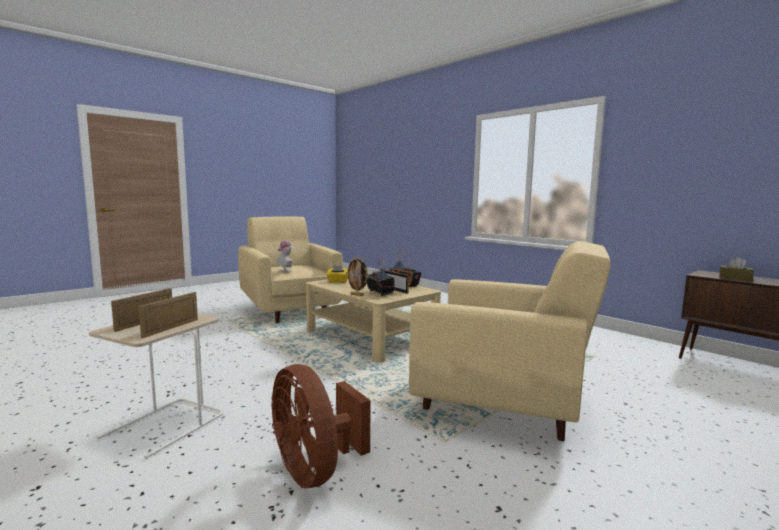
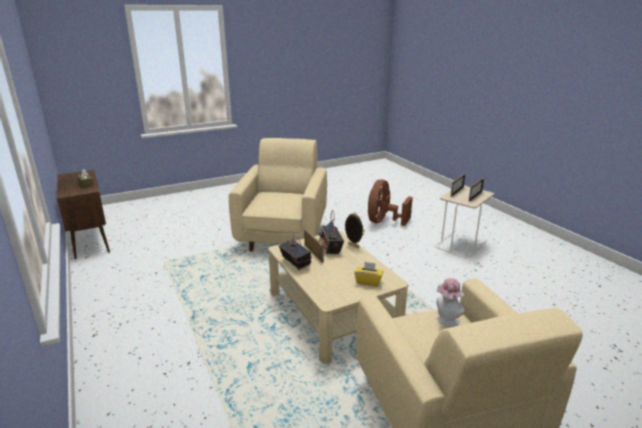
camera: 165 degrees left, 15 degrees up
(315, 470) = (383, 221): brown fan -> brown fan turned 135 degrees counterclockwise
(503, 405) = (284, 235): beige armchair -> beige armchair turned 60 degrees clockwise

